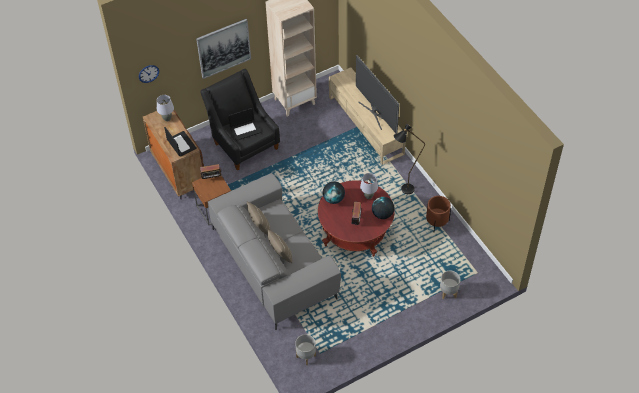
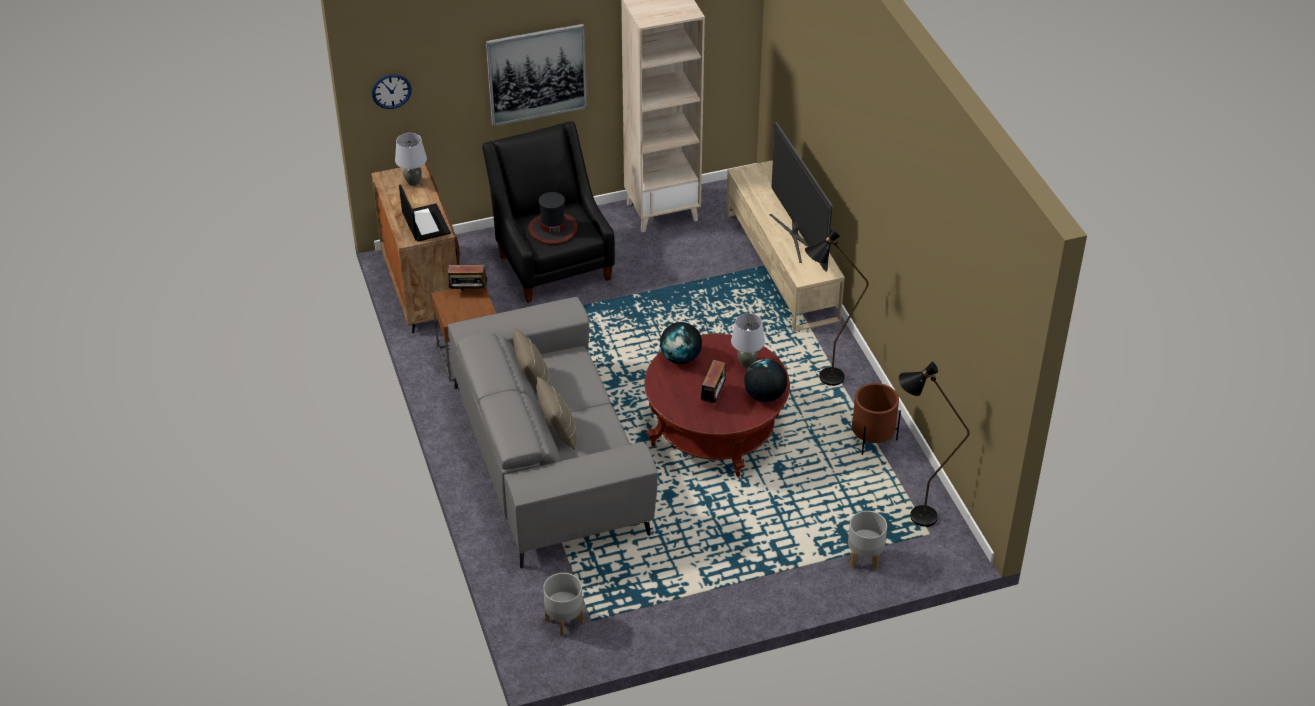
camera: 10 degrees right, 10 degrees down
(245, 129) = (553, 229): laptop -> hat
(467, 264) = (913, 516): none -> black floor lamp

